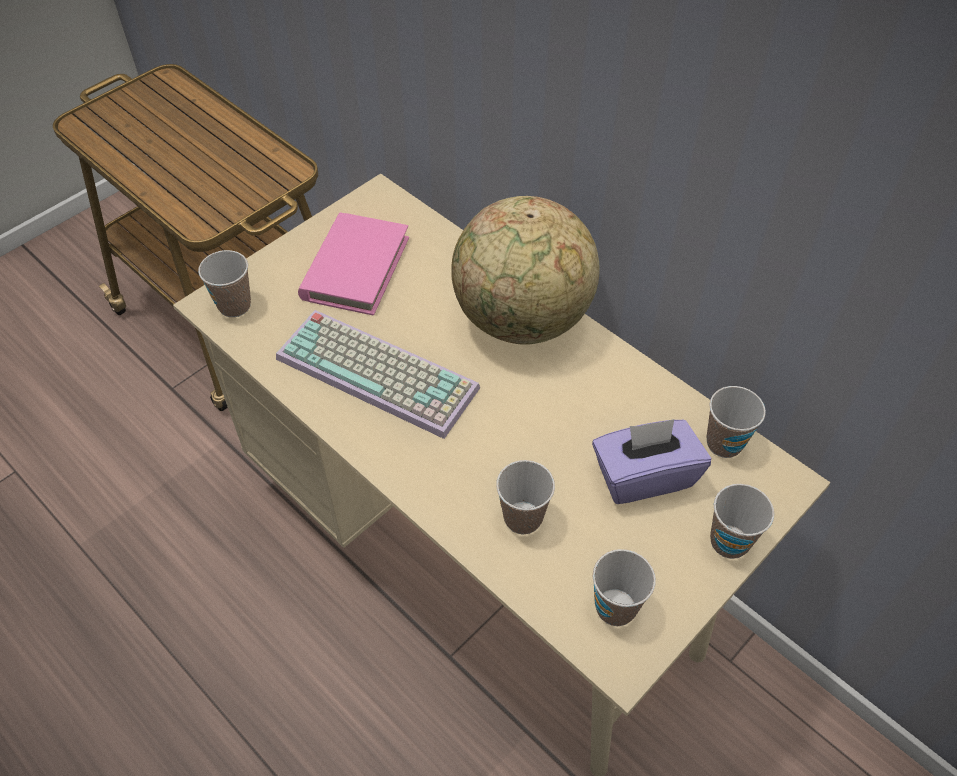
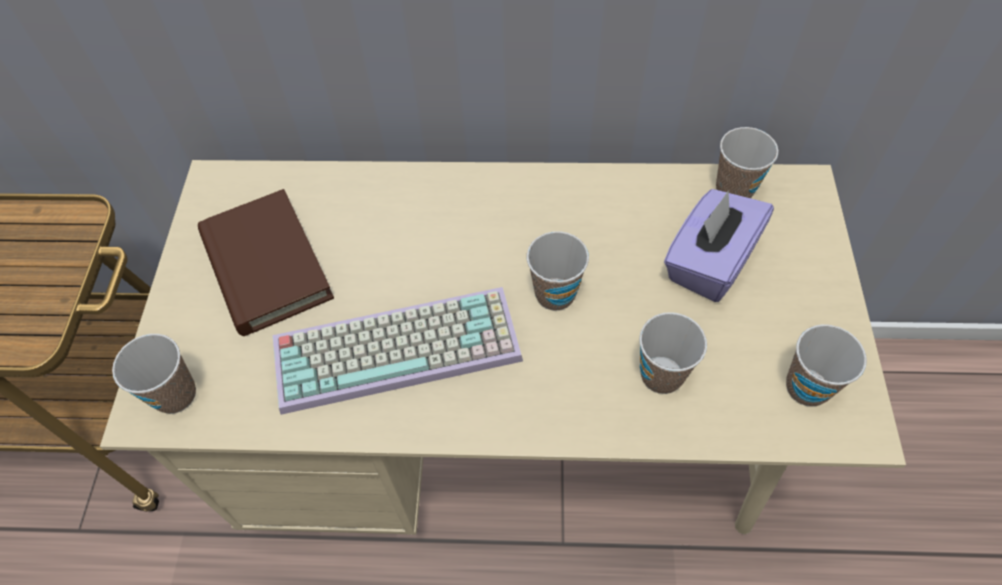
camera: 40 degrees left, 5 degrees up
(355, 268) = (266, 266): pink book -> brown book
(522, 320) = (474, 204): globe -> none
(729, 542) = (820, 265): cup -> cup (555, 294)

